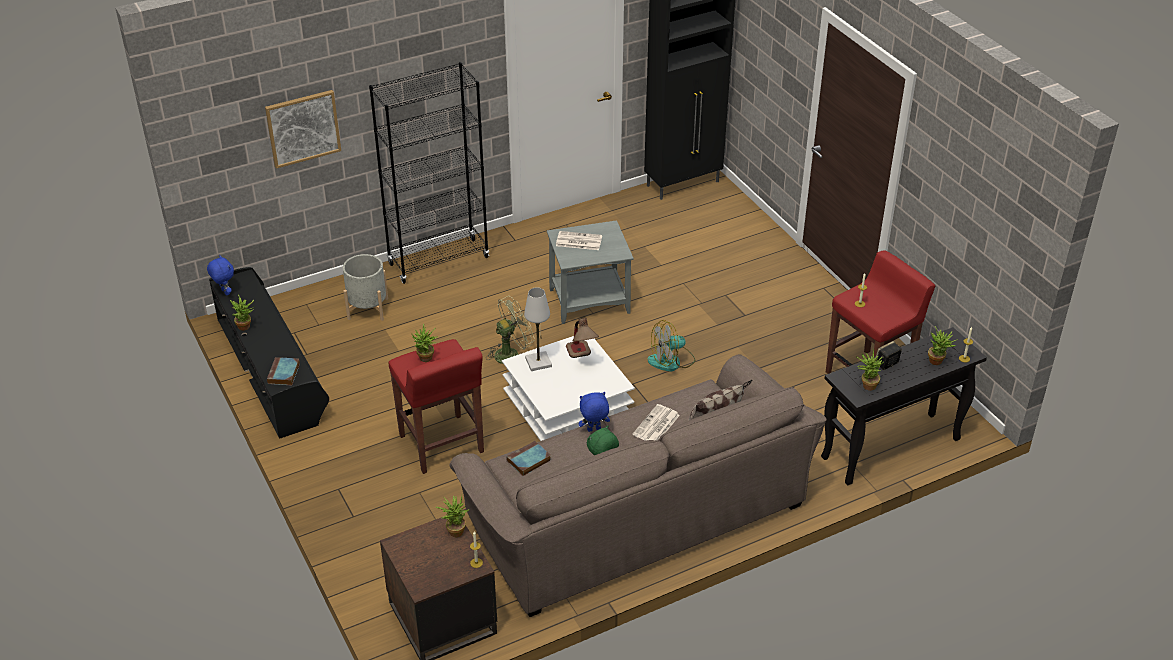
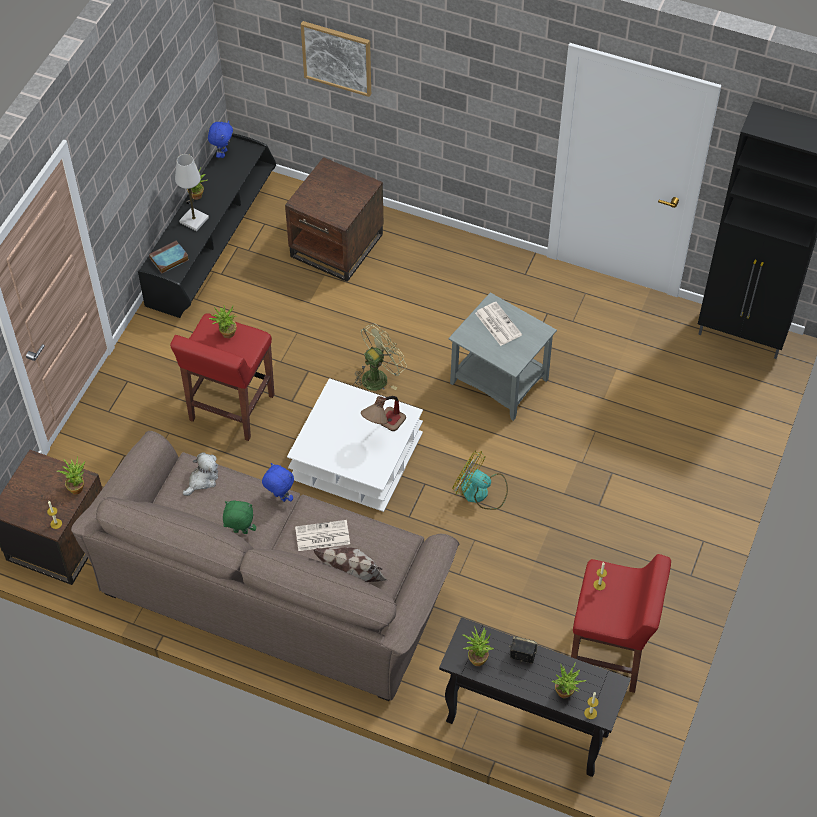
camera: 50 degrees right, 15 degrees up
(368, 308) = (337, 246): grey planter -> brown side table
(438, 261) = (443, 245): black bookcase -> none
(511, 353) = (378, 376): green fan -> green fan turned 60 degrees counterclockwise
(528, 461) = (202, 480): book -> plush toy
(538, 362) = (350, 404): white table lamp -> white table lamp (194, 220)

